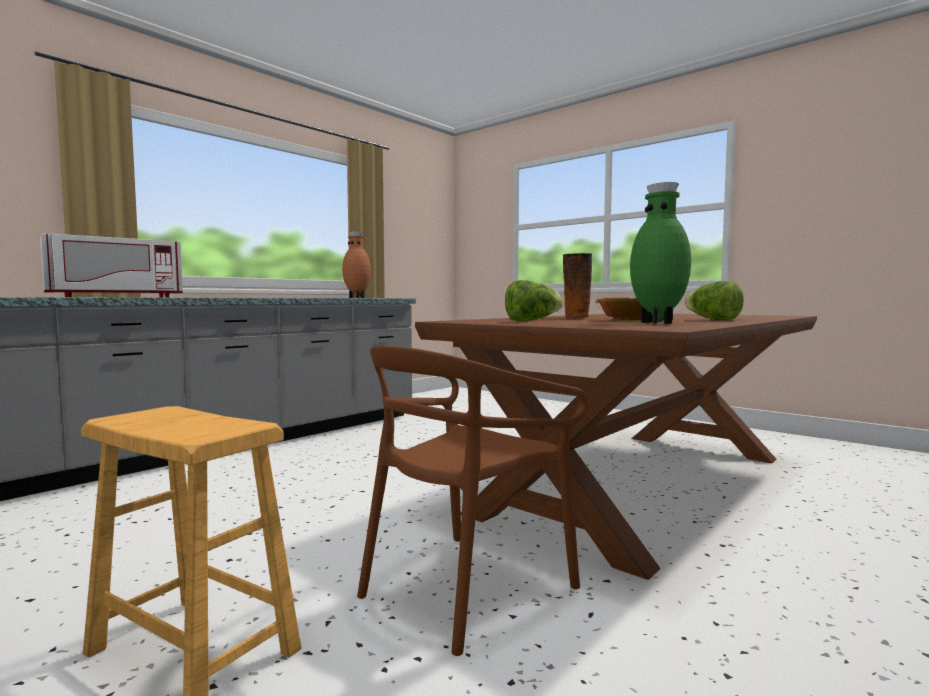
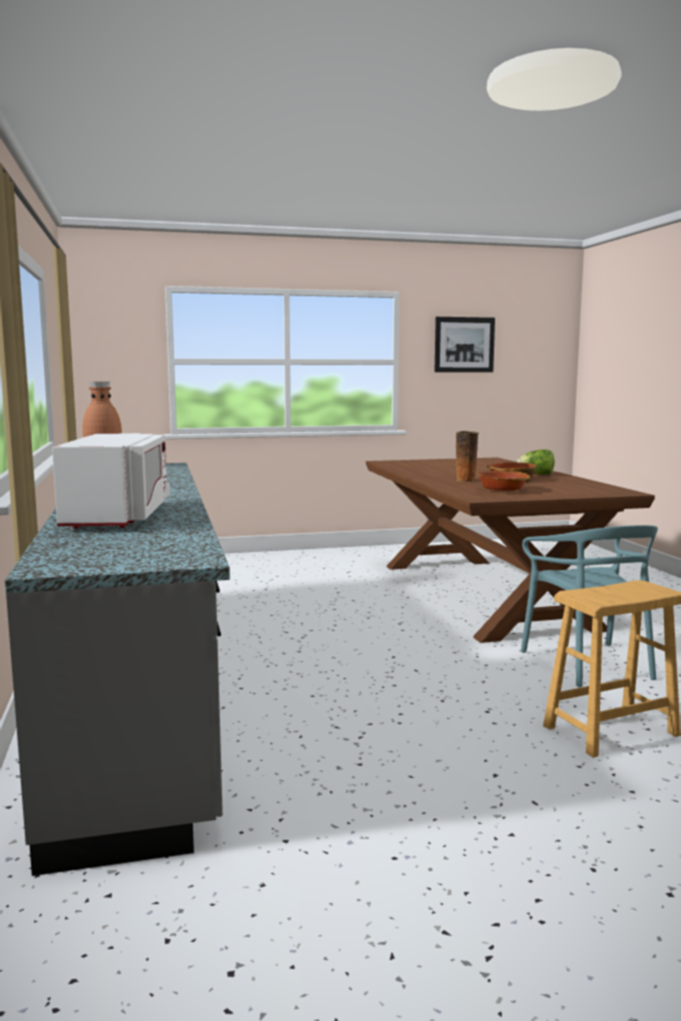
camera: 55 degrees left, 5 degrees up
(466, 588) = (588, 664): brown chair -> turquoise chair
(531, 321) = (502, 490): lettuce -> bowl
(659, 323) = (562, 484): green vase -> none
(833, 170) = (464, 344): none -> picture

